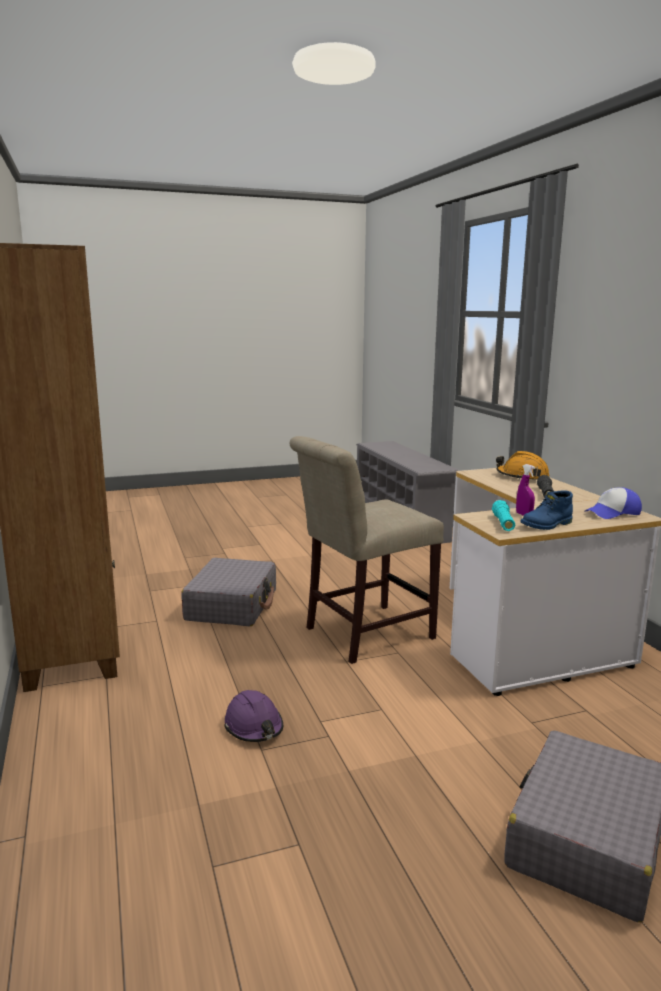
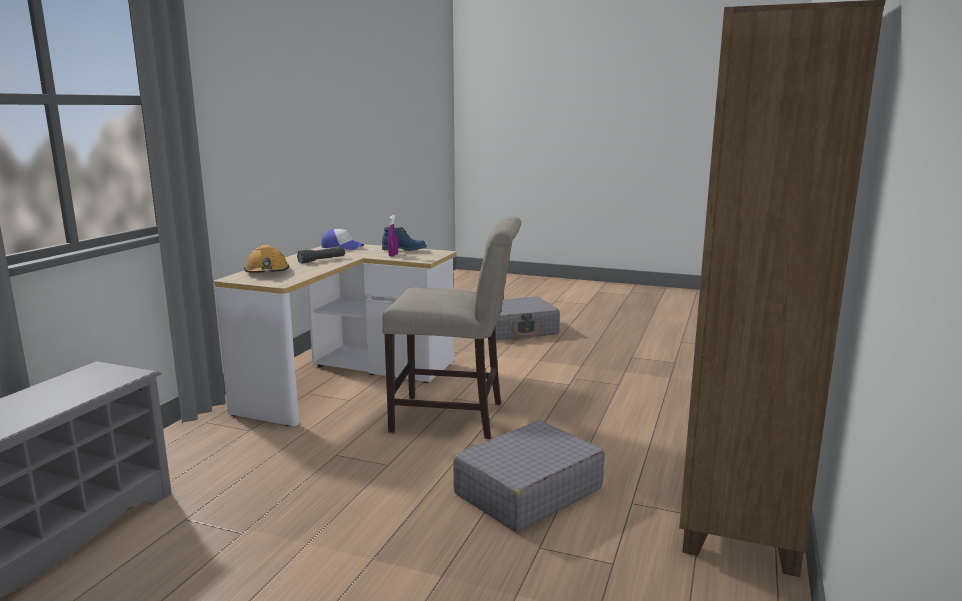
camera: 140 degrees left, 0 degrees up
(254, 727) = (612, 393): purple hard hat -> none
(503, 523) = (424, 254): turquoise flashlight -> none

